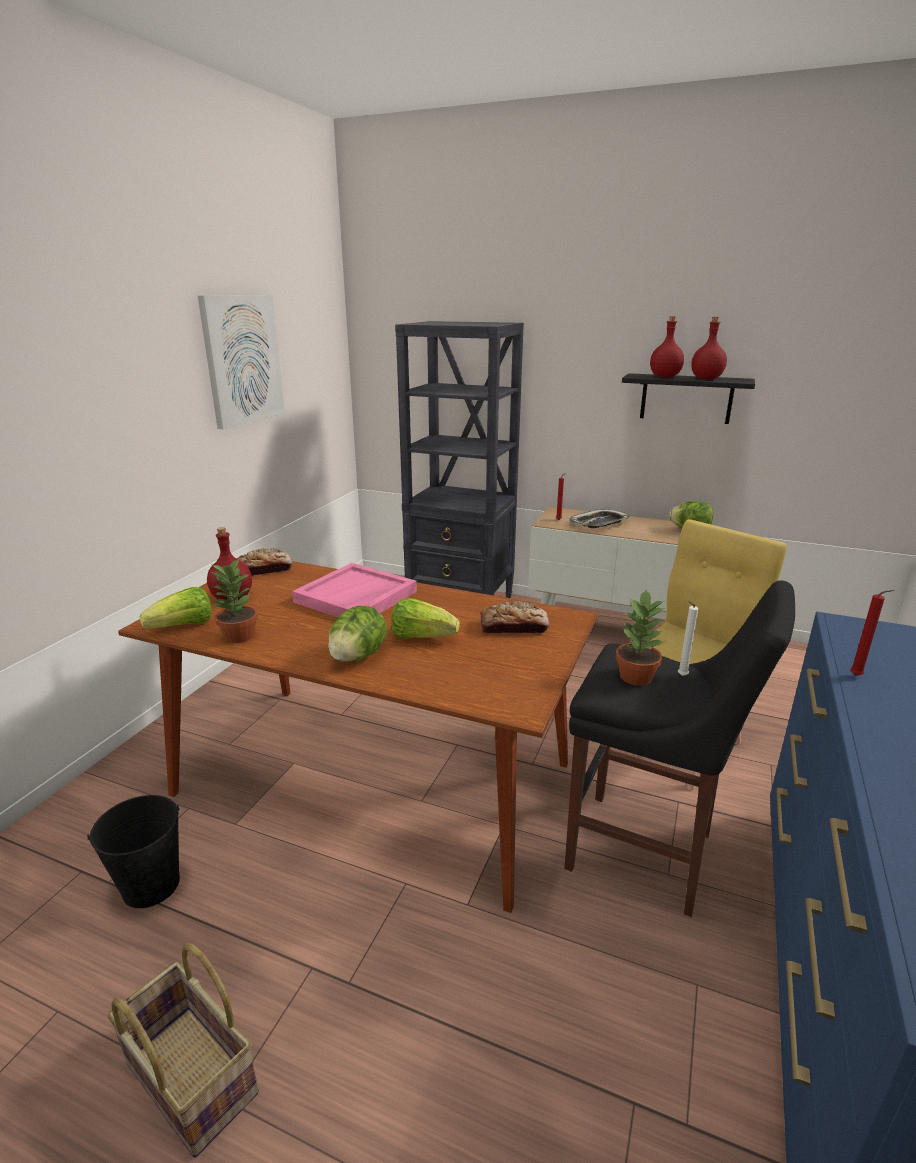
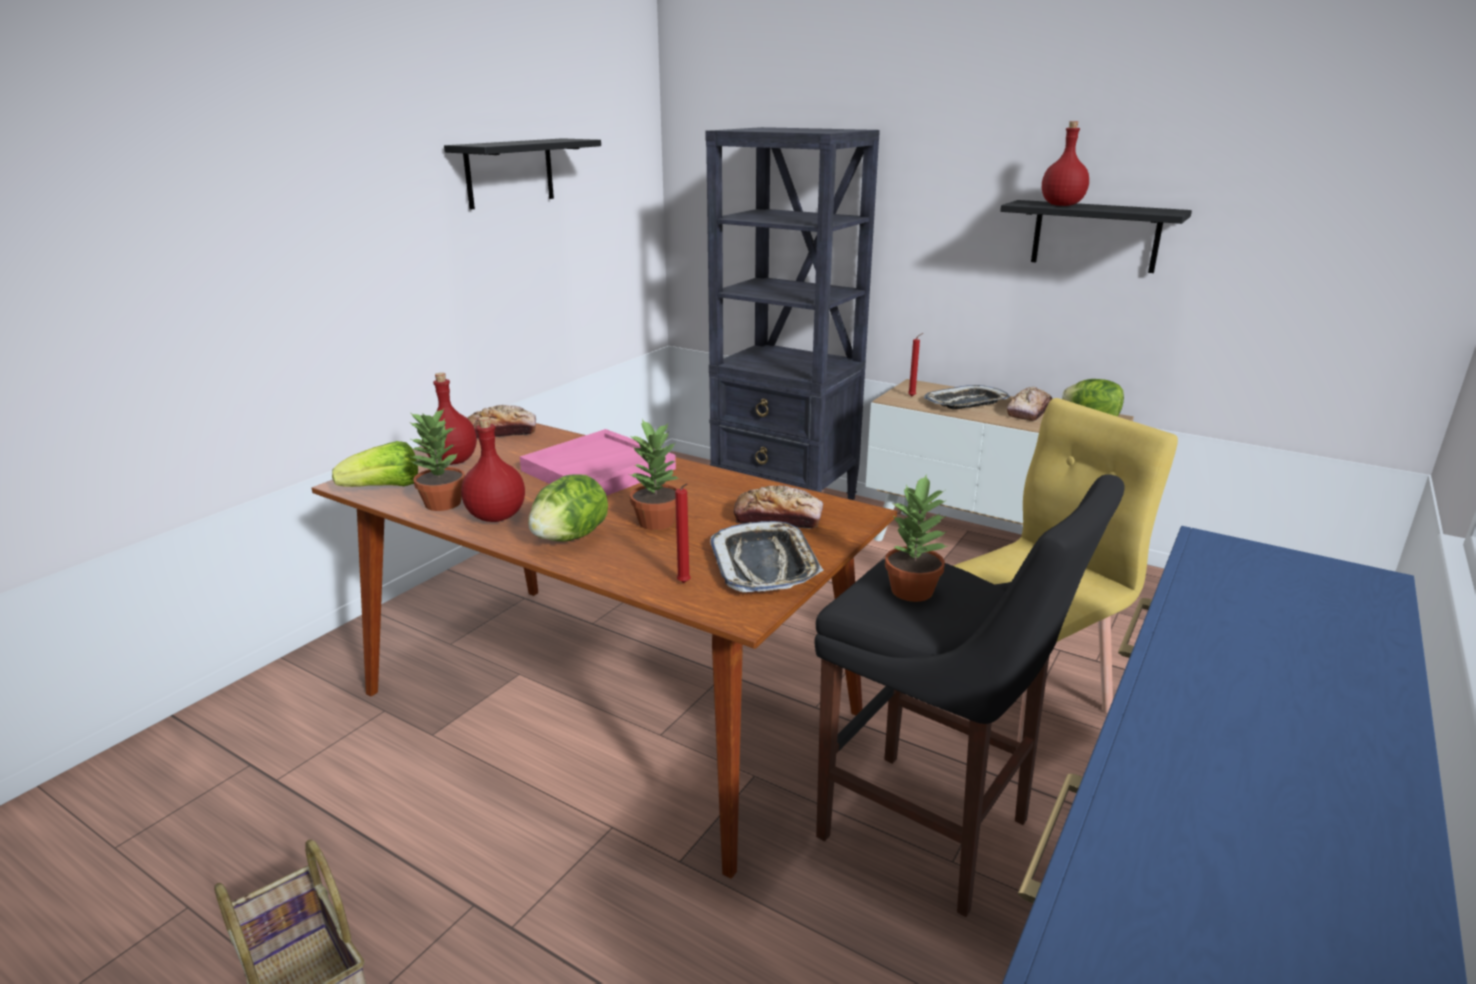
camera: 10 degrees right, 0 degrees up
(151, 885) = (320, 789): black bucket -> none
(242, 360) = (510, 173): picture -> black shelf
(421, 637) = (657, 521): lettuce -> potted plant
(521, 666) = (765, 565): none -> tray
(645, 527) = (1029, 412): none -> bread
(681, 676) = (974, 595): white candle -> none
(705, 379) = (1118, 208): red bottle -> red bottle (496, 516)
(857, 676) = (1189, 608): red candle -> red candle (684, 584)

